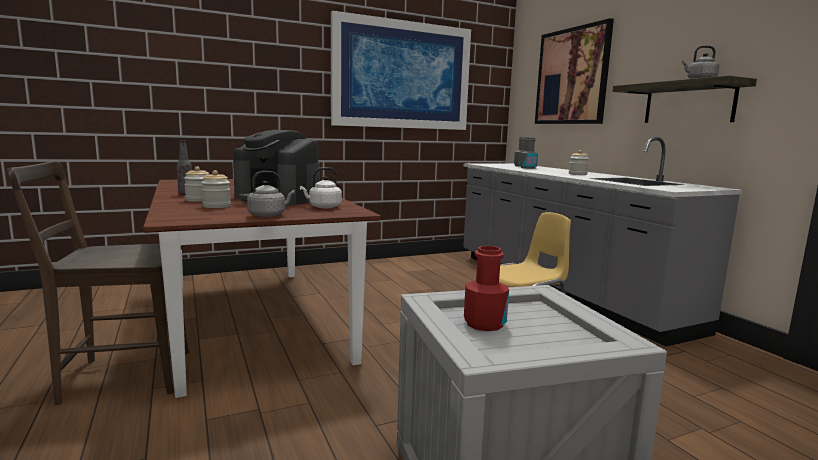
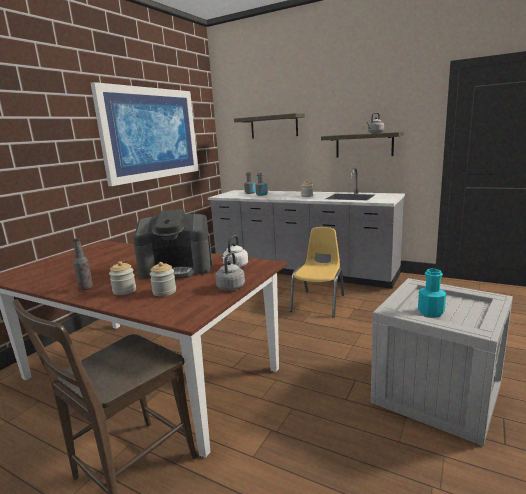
camera: 35 degrees left, 5 degrees up
(484, 324) = (430, 312): red bottle -> turquoise bottle
(571, 76) = (274, 126): picture -> shelf

